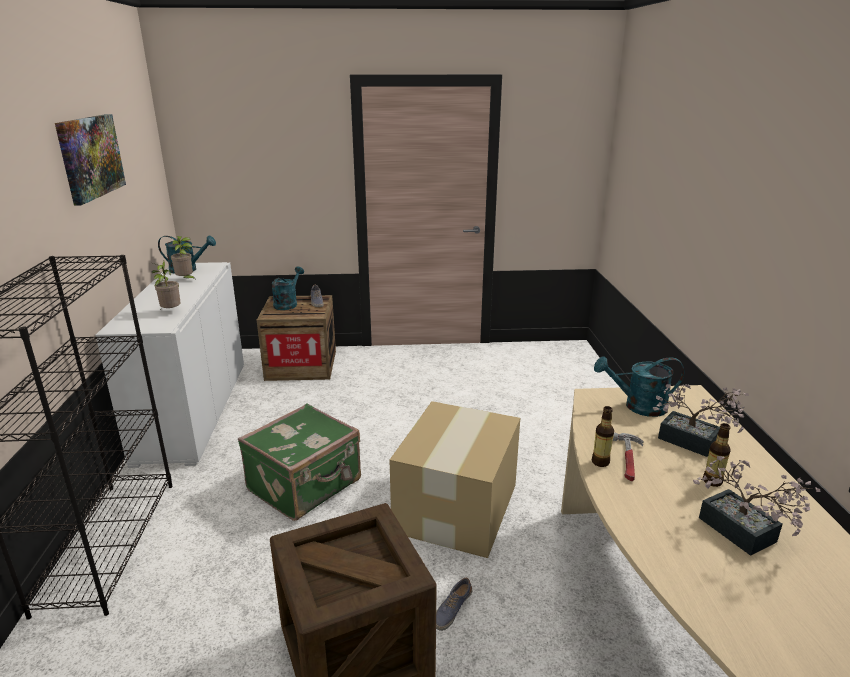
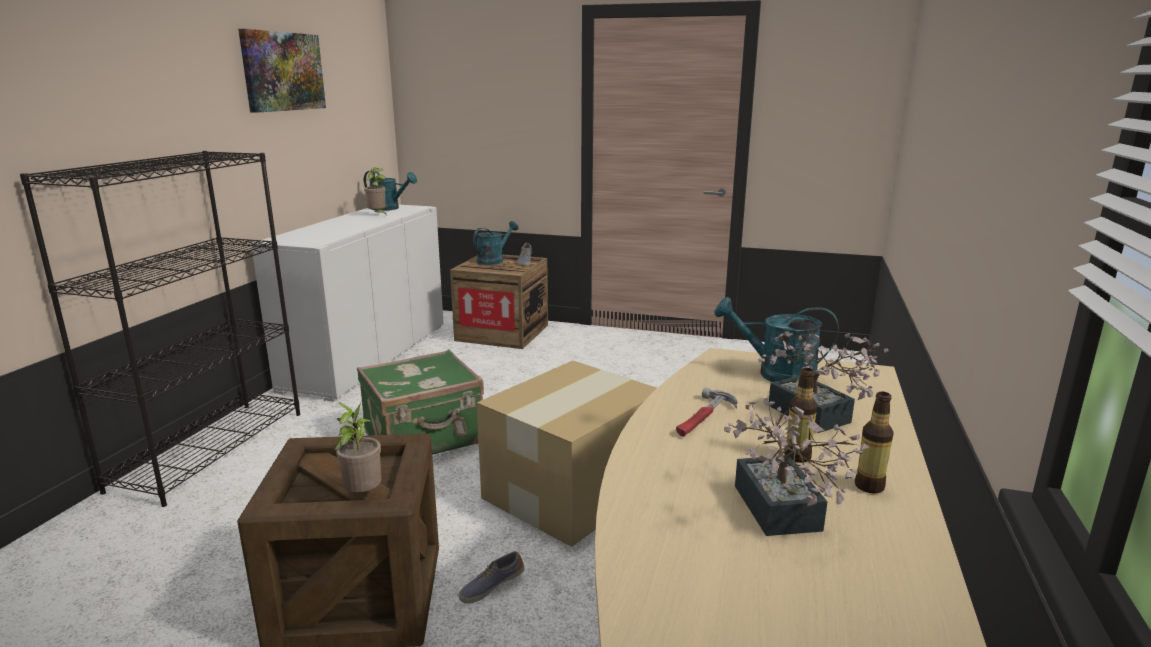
camera: 20 degrees right, 5 degrees down
(170, 312) = (334, 234): potted plant -> potted plant (362, 495)
(600, 462) = (663, 414): bottle -> bottle (869, 486)

